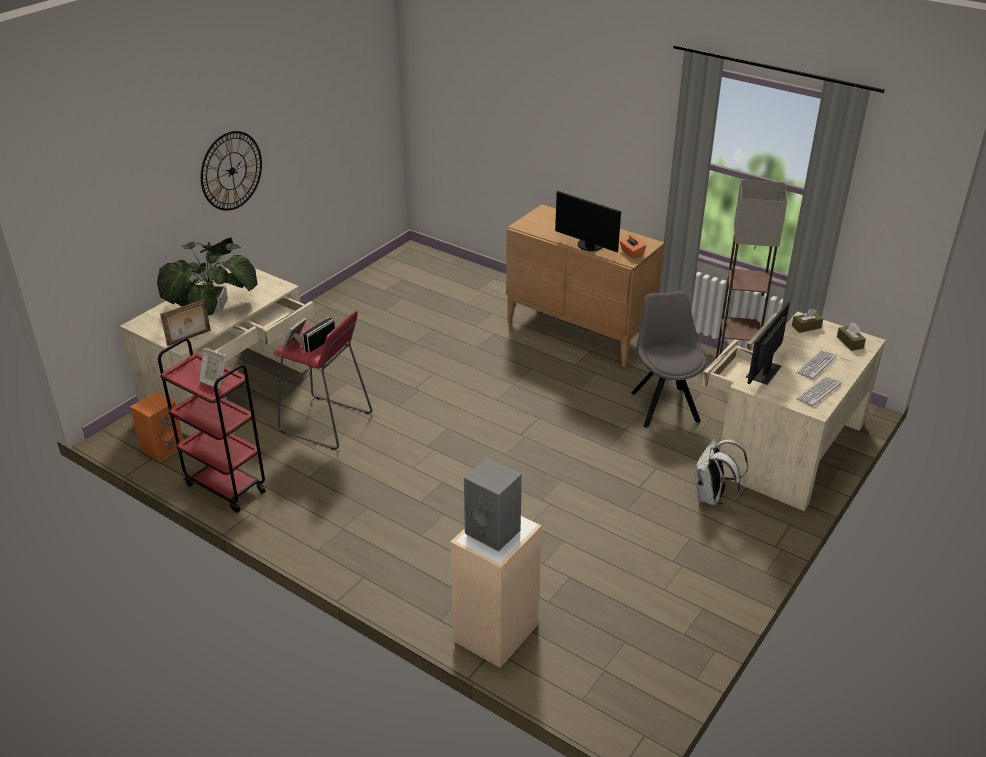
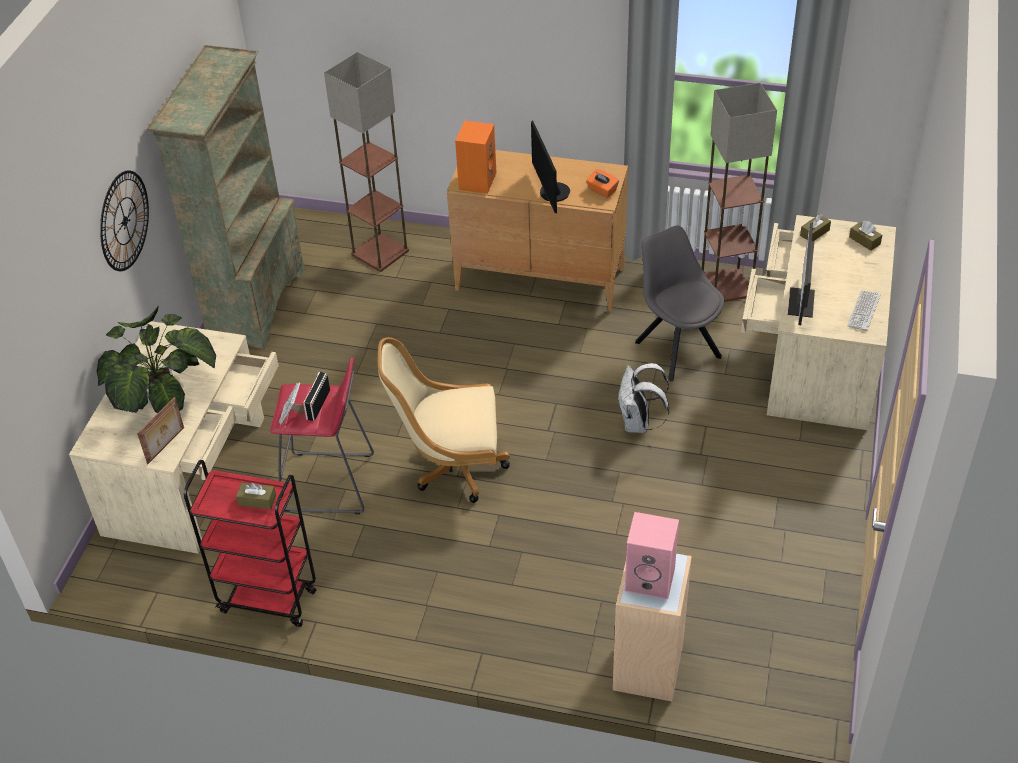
camera: 20 degrees left, 10 degrees up
(163, 447) = (161, 575): orange speaker -> orange speaker (477, 180)
(214, 381) = (257, 500): picture frame -> brown tissue box
(353, 295) = (256, 303): none -> green bookcase
(425, 439) = (451, 468): none -> beige office chair
(466, 285) = (380, 252): none -> floor lamp
(494, 531) = (651, 578): grey speaker -> pink speaker
(588, 246) = (551, 193): monitor -> monitor turned 60 degrees clockwise
(712, 497) = (775, 443): white backpack -> white backpack (638, 423)
(816, 365) = (846, 278): keyboard -> none

